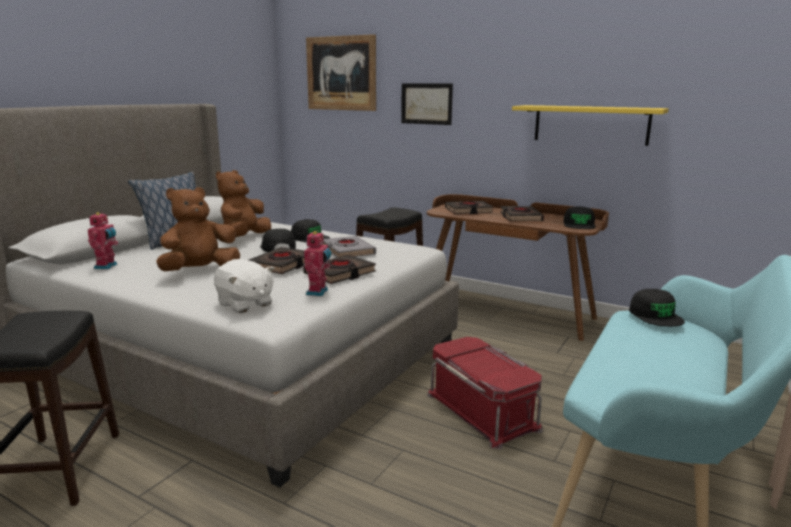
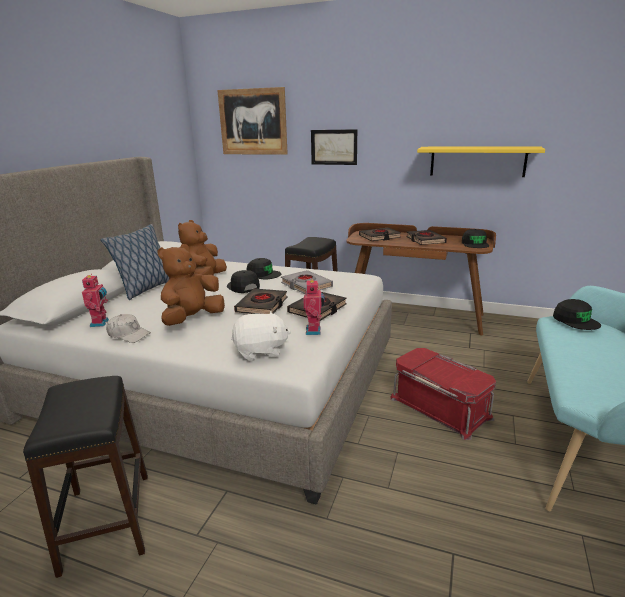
camera: 10 degrees left, 5 degrees up
(125, 278) = (128, 335): none -> white cap
(245, 304) = (261, 351): white plush toy -> white plush toy turned 45 degrees counterclockwise

